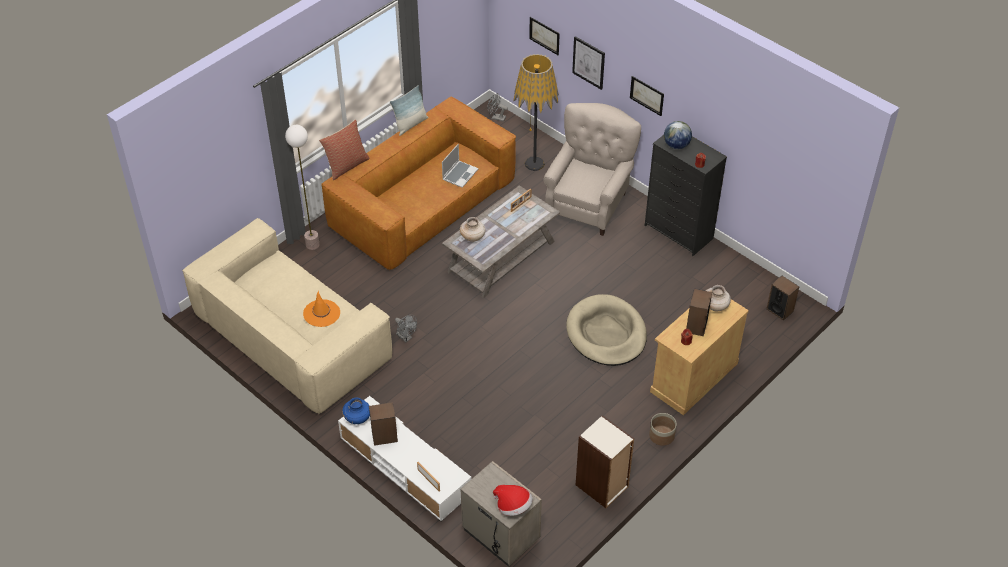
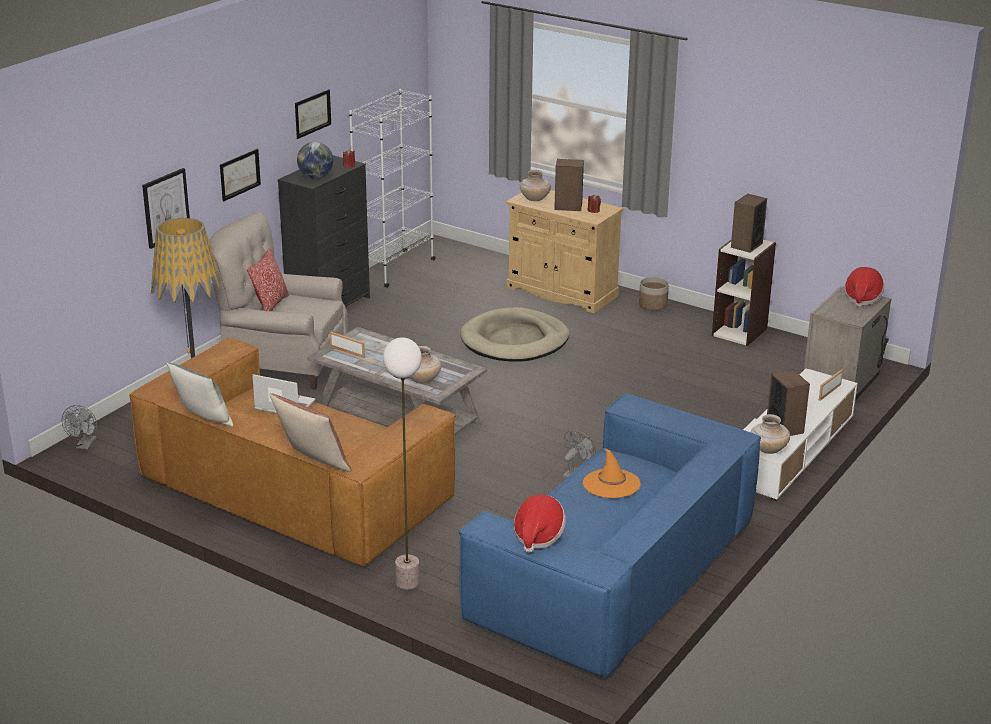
camera: 100 degrees left, 20 degrees down
(239, 248) = (538, 536): none -> hat
(291, 336) = (612, 571): beige sofa -> blue sofa
(357, 418) = (768, 449): blue vase -> beige vase
(544, 35) = (100, 234): picture -> picture (312, 113)
(592, 167) = (270, 305): none -> pillow
(747, 275) = (395, 269): none -> white bookcase
(779, 310) = (444, 253): speaker -> speaker (746, 245)

